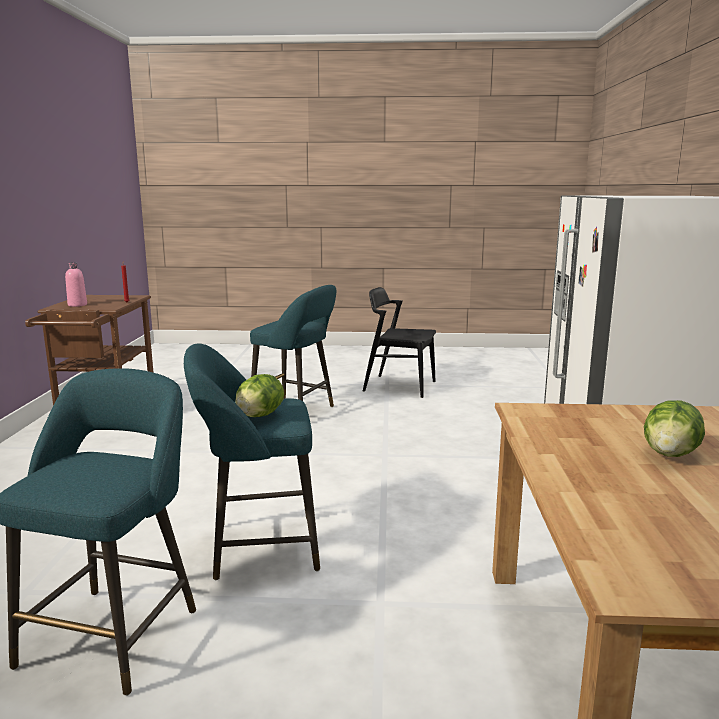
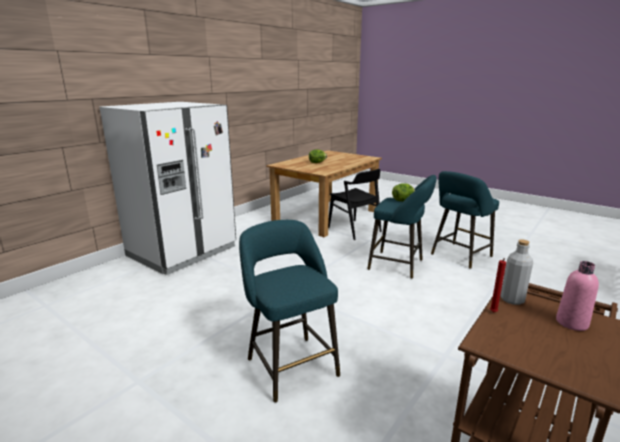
camera: 145 degrees left, 5 degrees up
(110, 306) = (512, 299): none -> grey bottle
(399, 386) = (135, 371): black chair -> black chair (354, 230)

